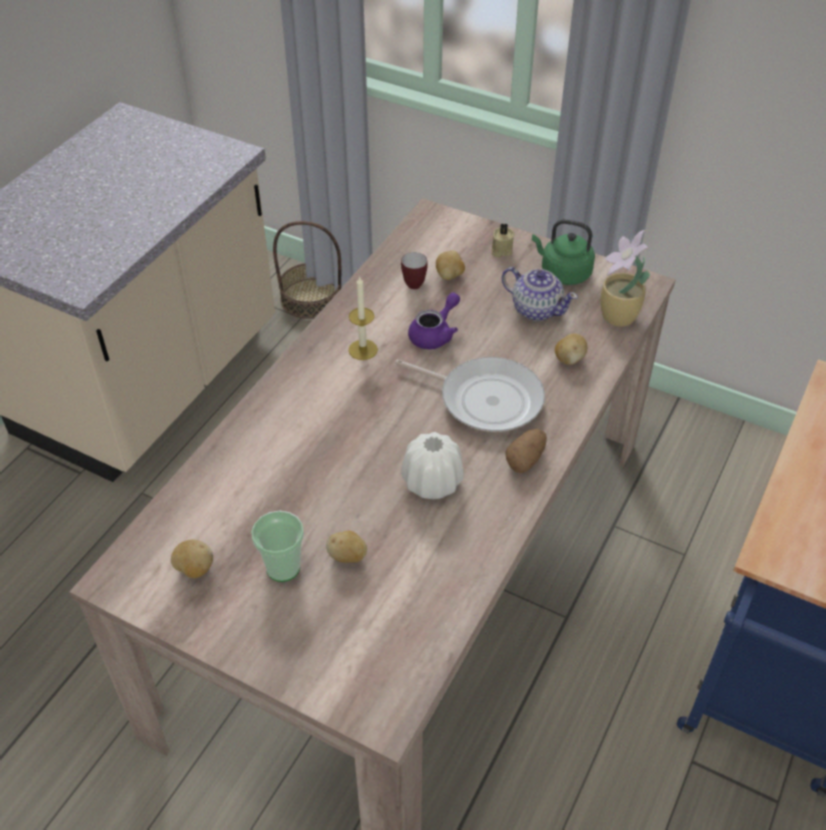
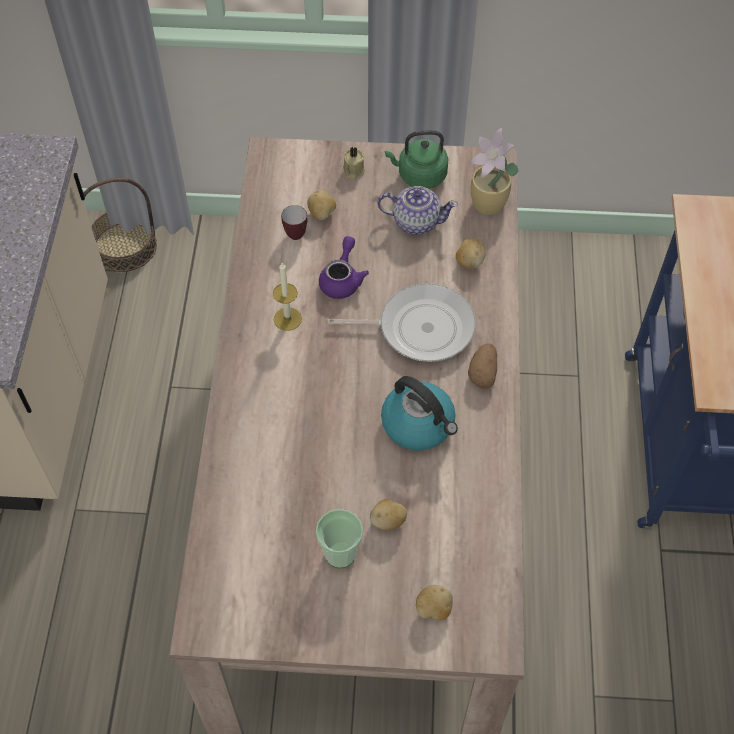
camera: 25 degrees left, 10 degrees up
(194, 569) = (266, 587): potato -> potato (433, 609)
(432, 482) = (419, 425): white vase -> kettle

